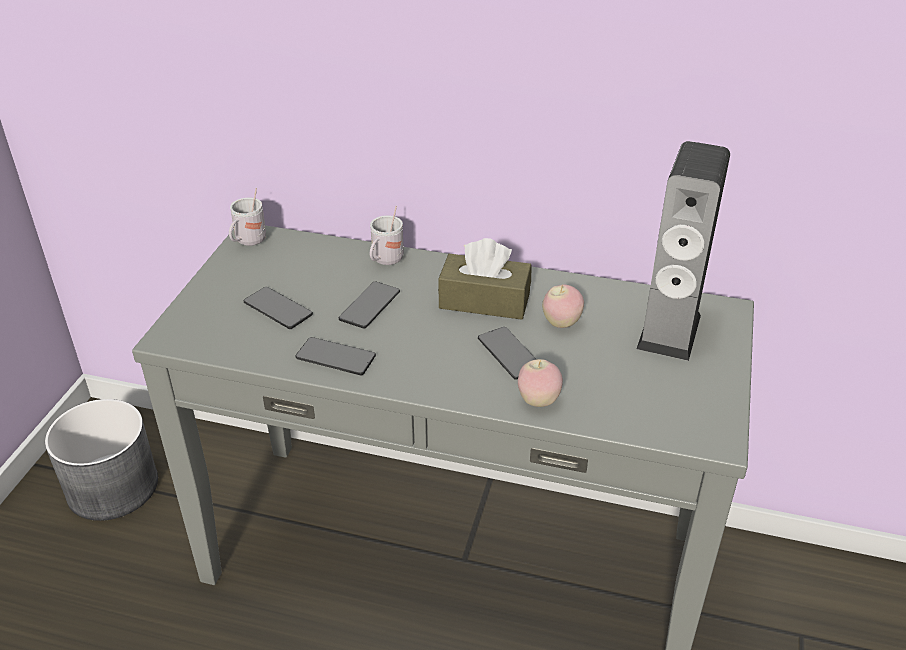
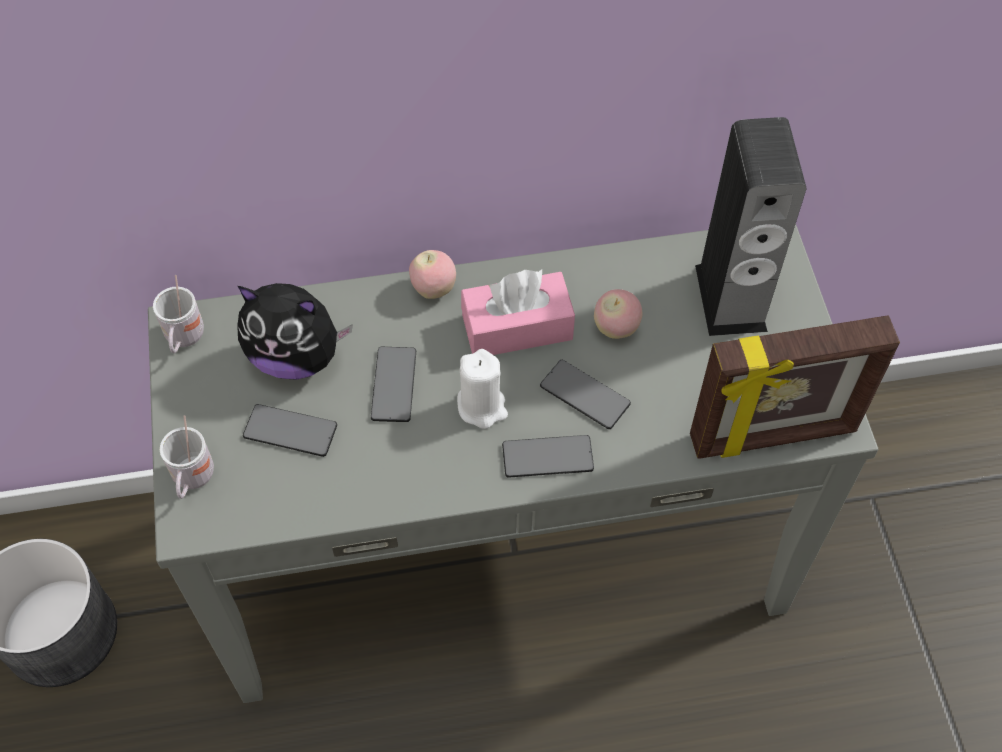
camera: 25 degrees left, 20 degrees up
(314, 272) = (296, 356): none -> plush toy
(335, 357) = (401, 476): phone -> phone (547, 457)
(385, 261) = (370, 308): white mug -> white mug (192, 479)
(425, 337) = (482, 406): none -> white candle
(484, 301) = (517, 327): brown tissue box -> pink tissue box
(538, 401) = (647, 448): apple -> apple (433, 289)
(653, 427) = (773, 436): none -> picture frame

